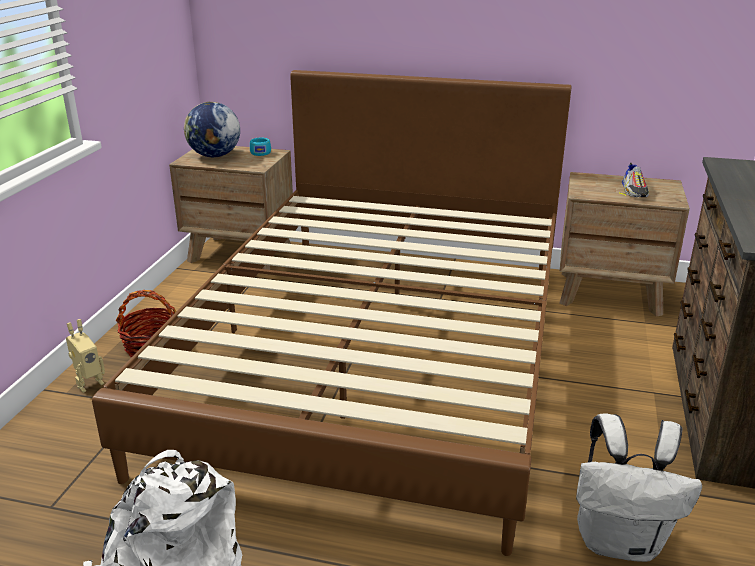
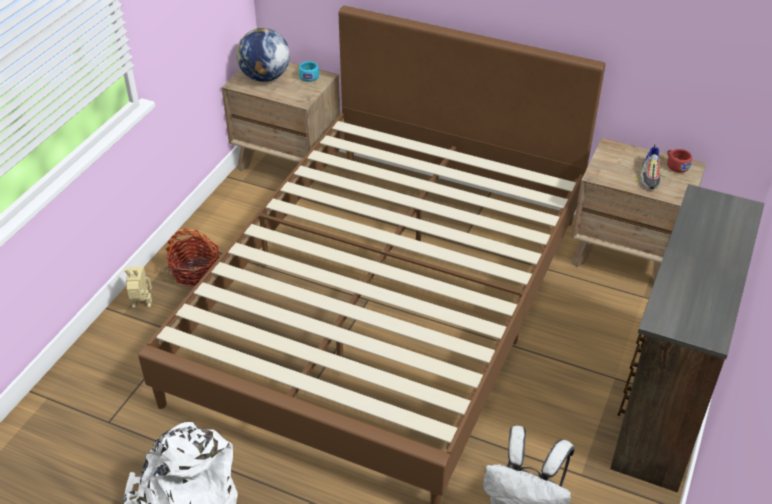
camera: 10 degrees right, 15 degrees up
(88, 383) = (141, 306): toy robot -> toy robot turned 150 degrees counterclockwise
(654, 183) = (676, 165): none -> red cup

